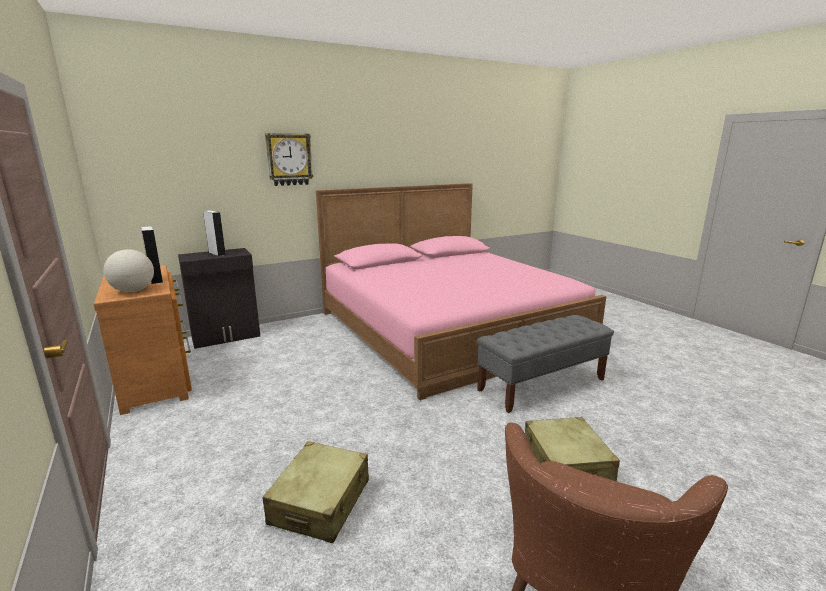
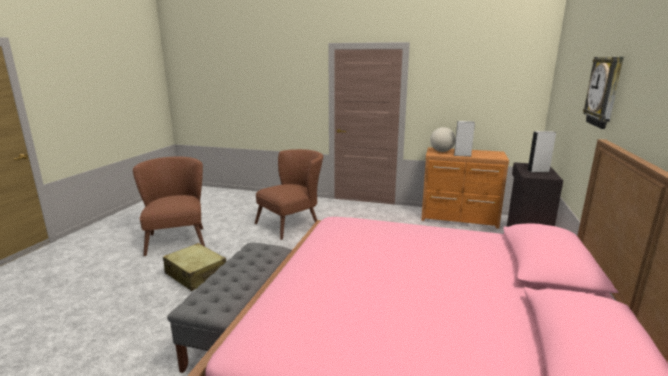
camera: 135 degrees right, 0 degrees up
(321, 502) = (293, 224): beige suitcase -> brown armchair

